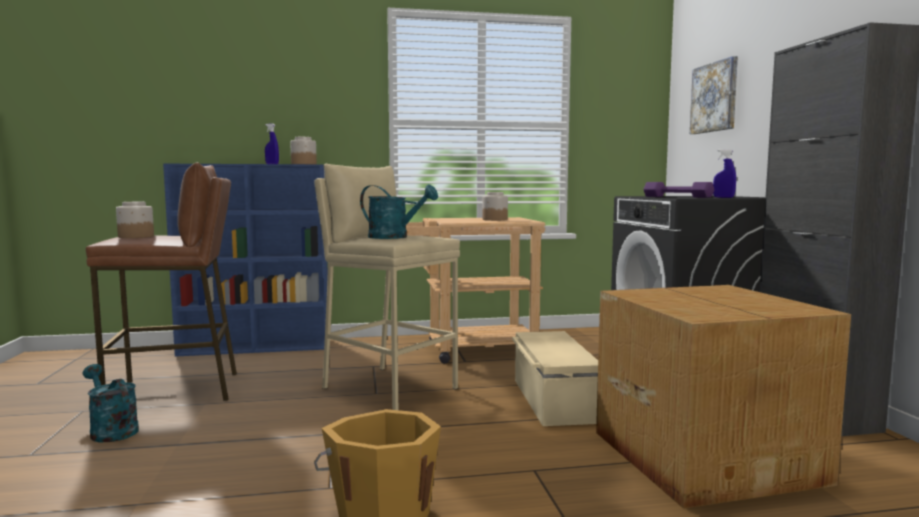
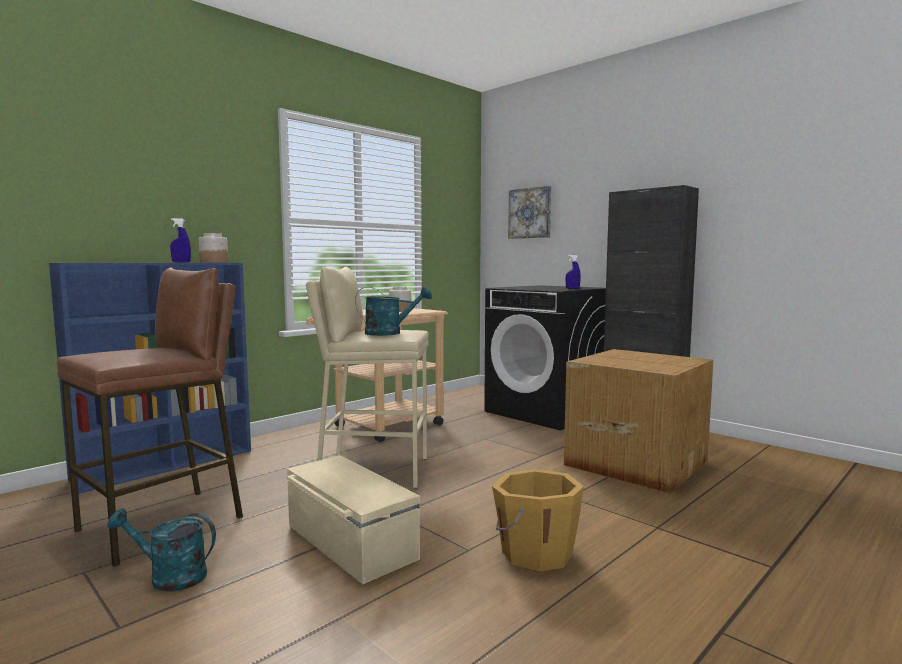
camera: 35 degrees left, 0 degrees up
(135, 237) = (117, 354): jar -> none
(552, 400) = (503, 451): beige storage box -> beige storage box (348, 542)
(677, 197) = (543, 288): purple dumbbell -> none

